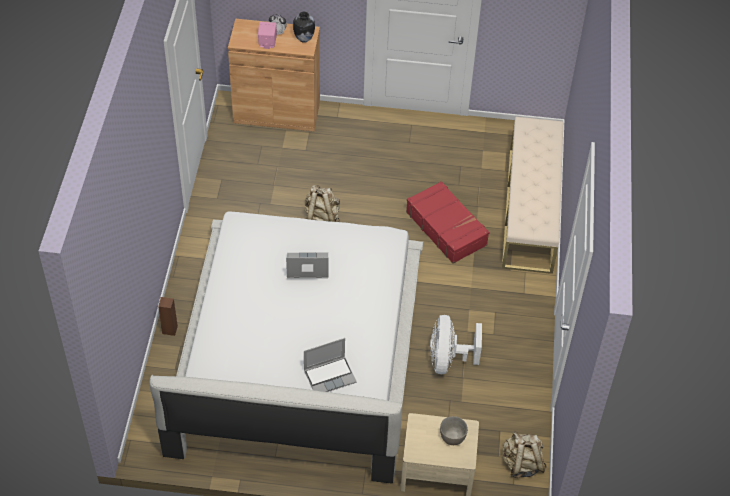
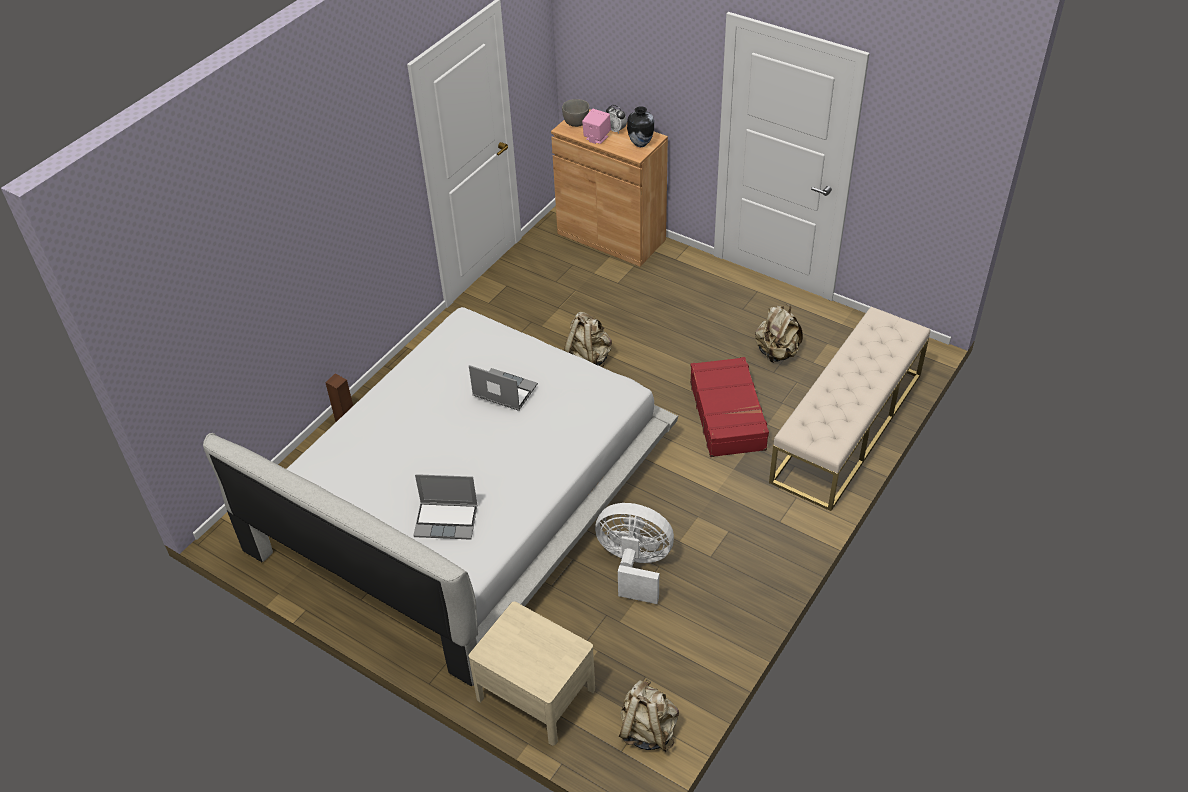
camera: 30 degrees right, 5 degrees down
(448, 360) = (634, 566): white fan -> white fan turned 75 degrees clockwise
(452, 169) = (777, 353): none -> beige backpack
(452, 437) = (547, 651): grey bowl -> grey bowl (576, 122)

